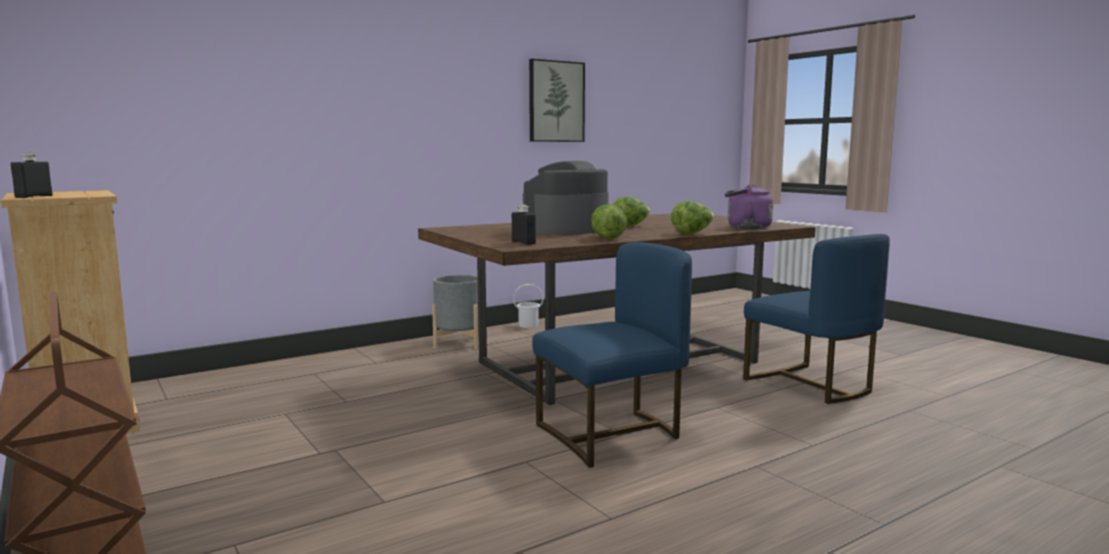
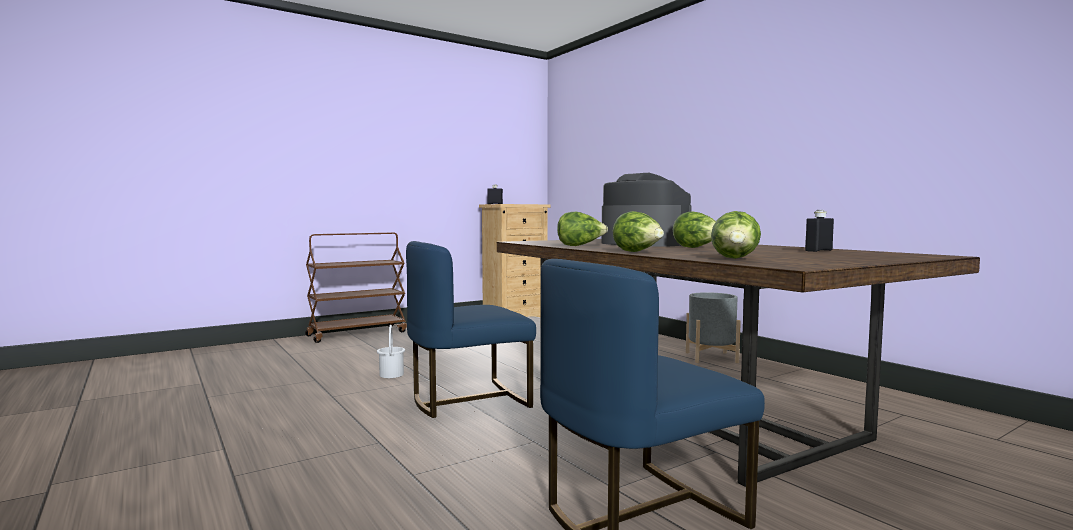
camera: 90 degrees right, 5 degrees down
(523, 243) = (544, 242): black bottle -> black bottle (818, 250)
(528, 325) = (811, 376): white bucket -> white bucket (392, 374)
(556, 101) = (896, 101): picture -> none
(611, 435) = (468, 400): blue chair -> blue chair turned 90 degrees clockwise
(745, 227) = (735, 259): purple kettle -> lettuce

